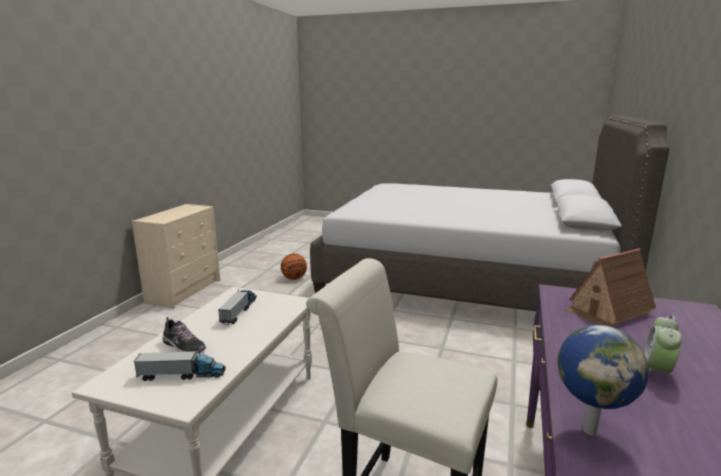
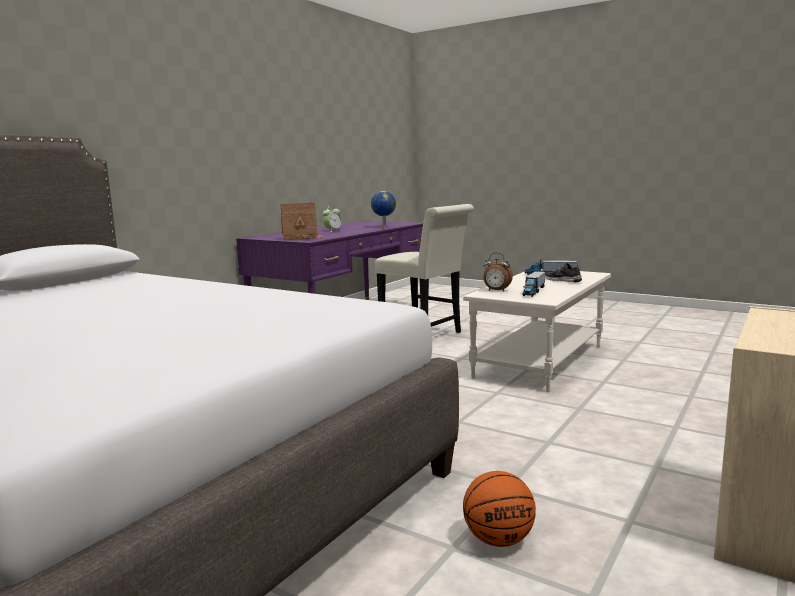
camera: 165 degrees left, 5 degrees down
(280, 309) = (496, 291): none -> alarm clock

